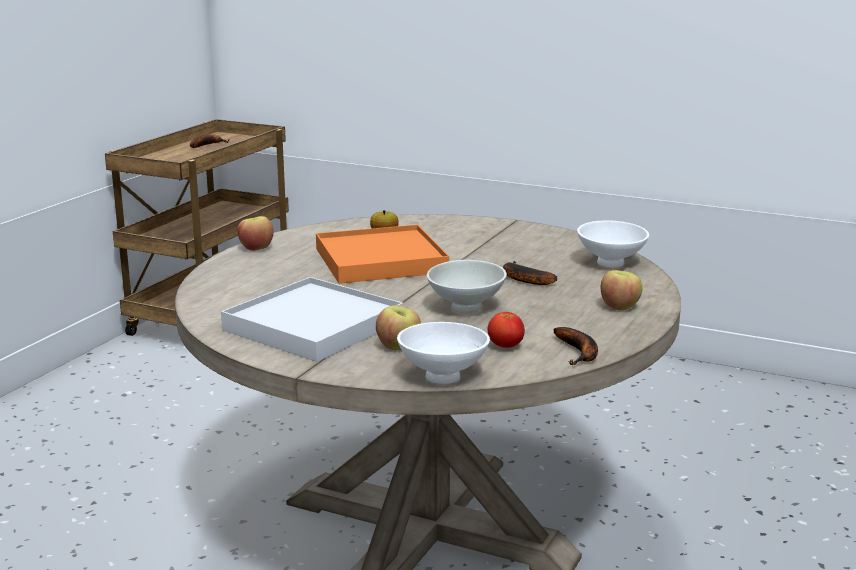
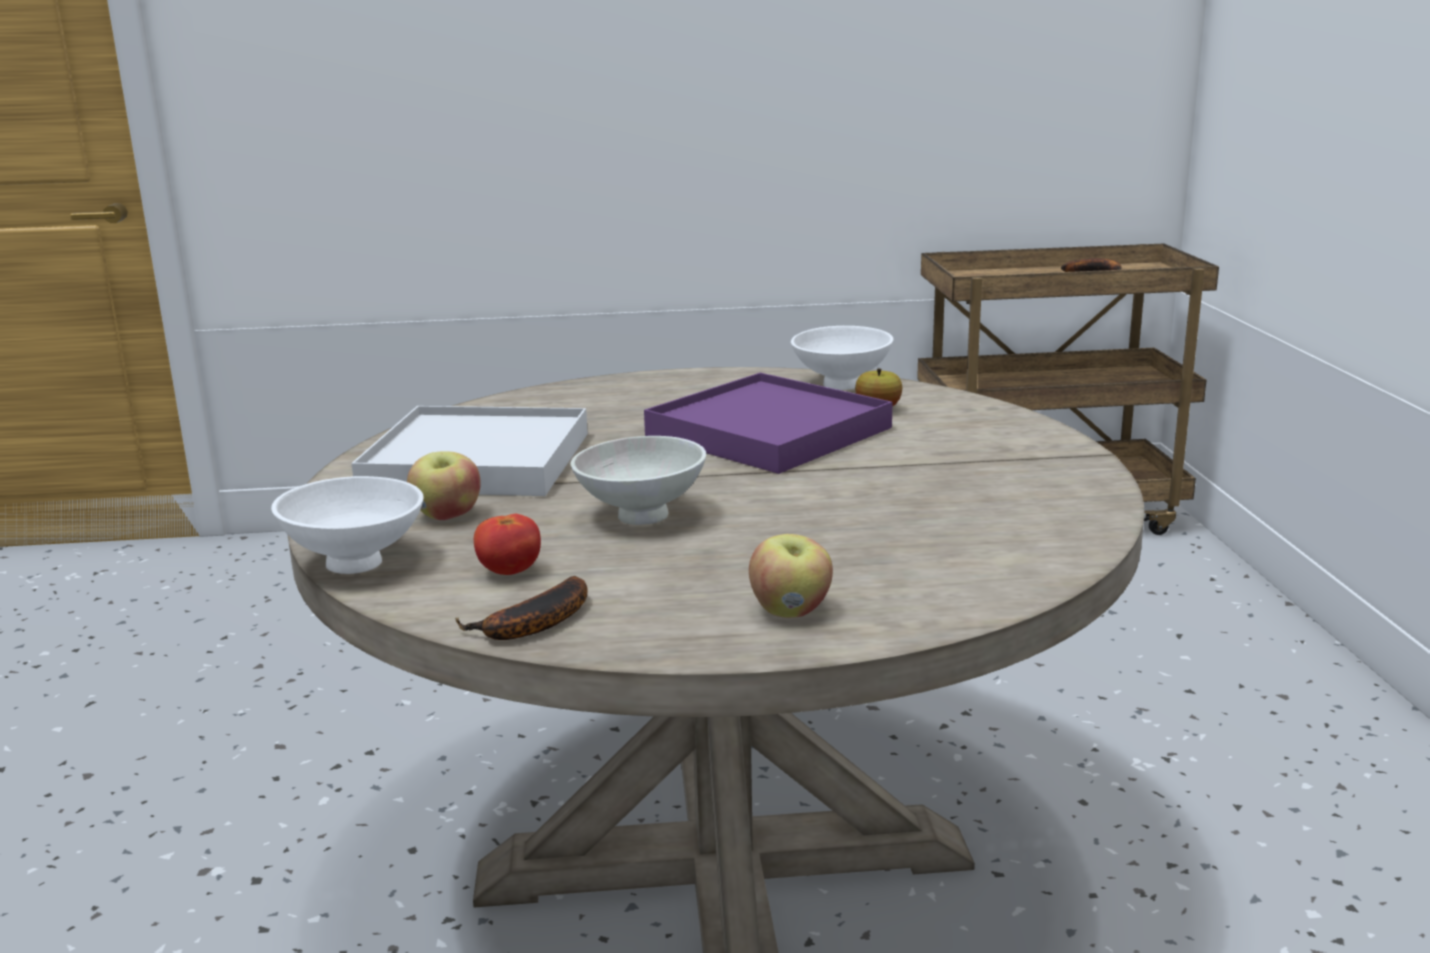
camera: 60 degrees right, 0 degrees up
(256, 248) = (717, 376): apple -> none
(380, 260) = (767, 432): orange tray -> purple tray
(522, 279) = (823, 519): banana -> none
(613, 263) = (1016, 559): white bowl -> white bowl (843, 385)

